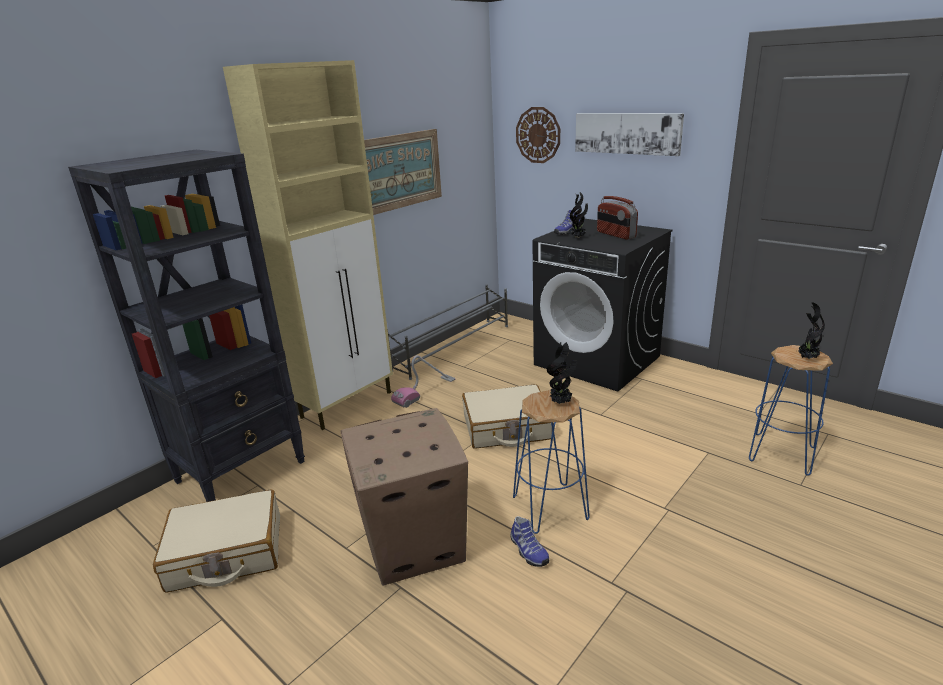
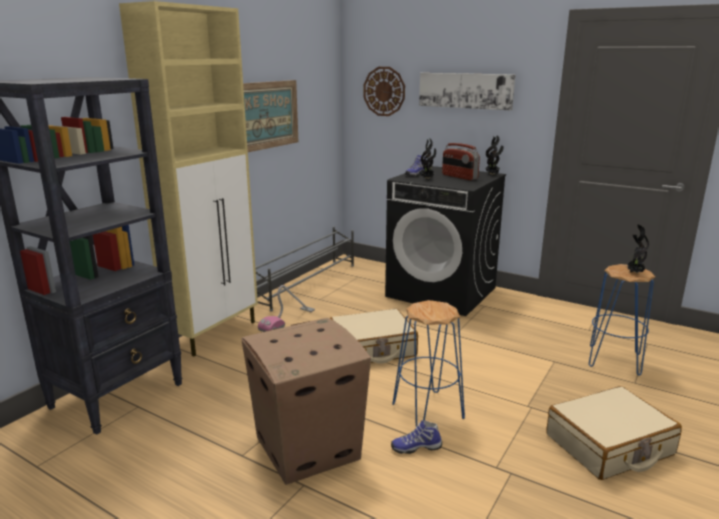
camera: 10 degrees left, 5 degrees down
(226, 553) = (119, 468): beige suitcase -> beige suitcase (609, 445)
(528, 551) = (416, 447): shoe -> shoe turned 120 degrees clockwise
(561, 403) = (442, 309): potted plant -> potted plant (492, 174)

